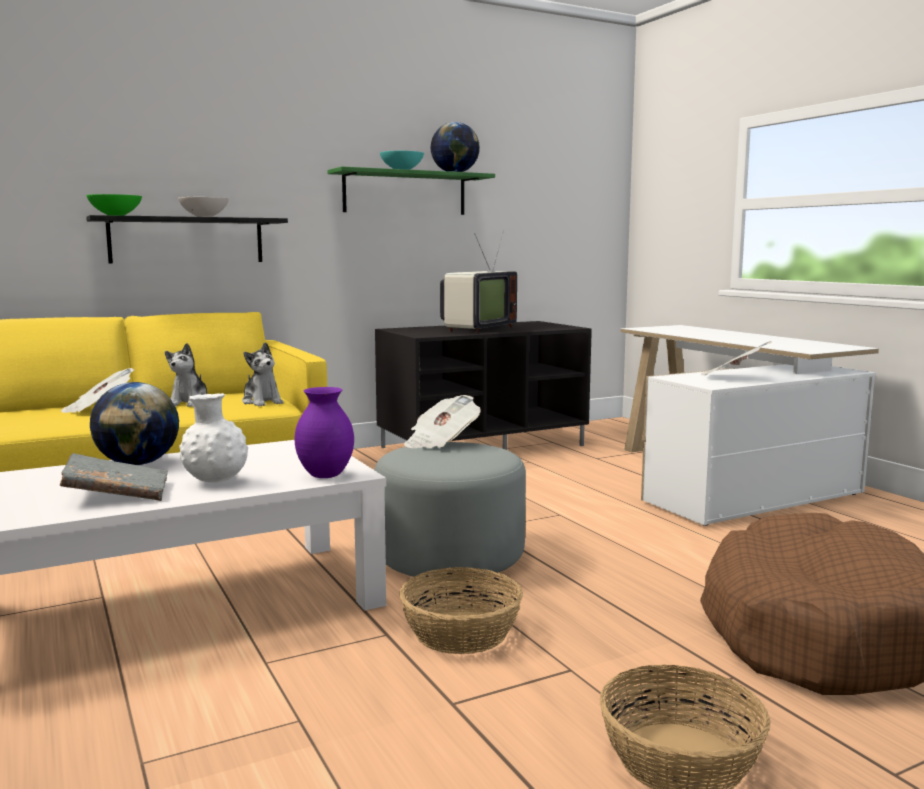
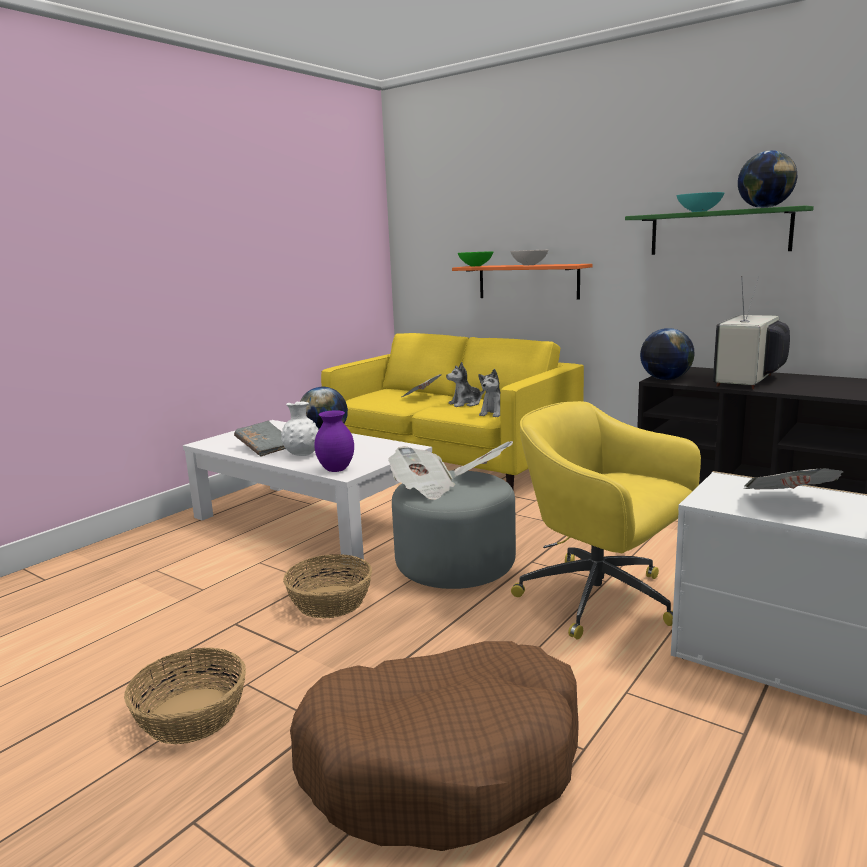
camera: 65 degrees right, 5 degrees up
(187, 240) = (528, 281): black shelf -> orange shelf
(425, 335) = (665, 379): none -> globe
(446, 463) = (422, 489): none -> newspaper
(477, 329) = (749, 380): television -> television turned 120 degrees clockwise
(592, 524) = (602, 600): none -> yellow office chair

